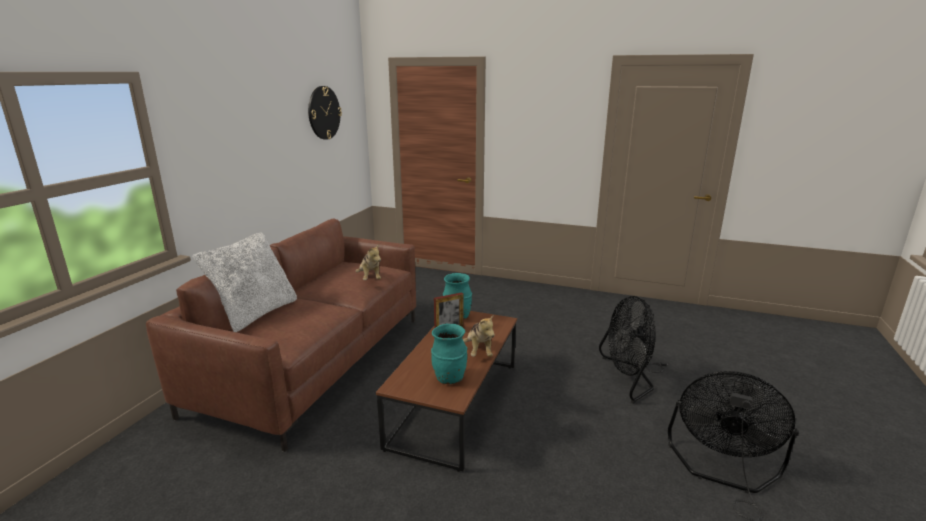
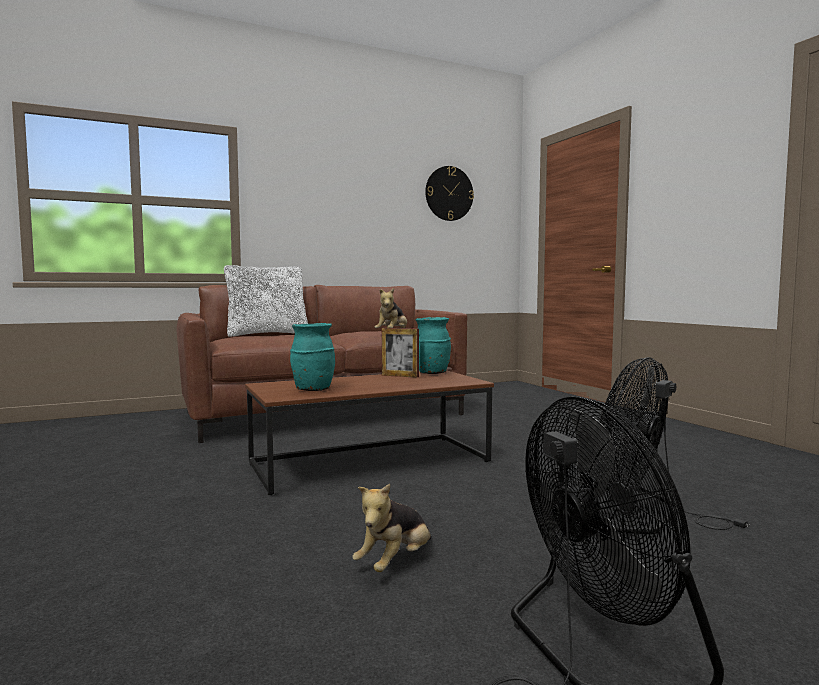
camera: 45 degrees right, 15 degrees down
(479, 351) = (387, 387): plush toy -> plush toy (395, 563)

